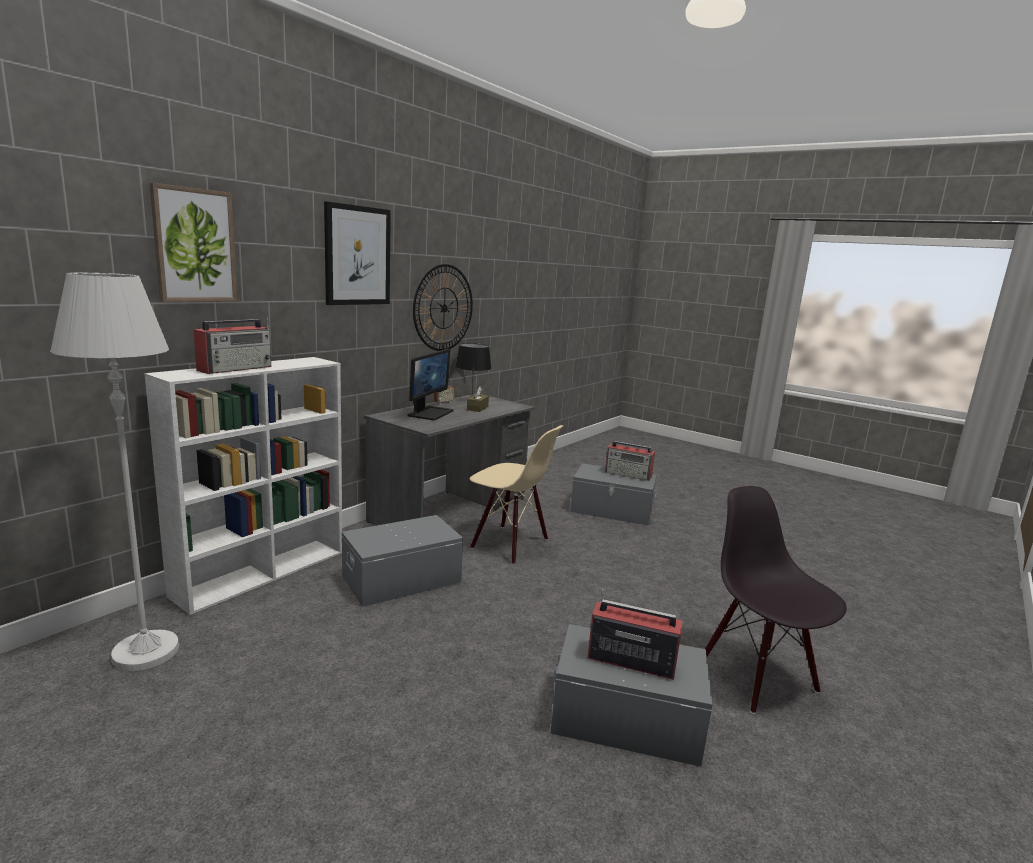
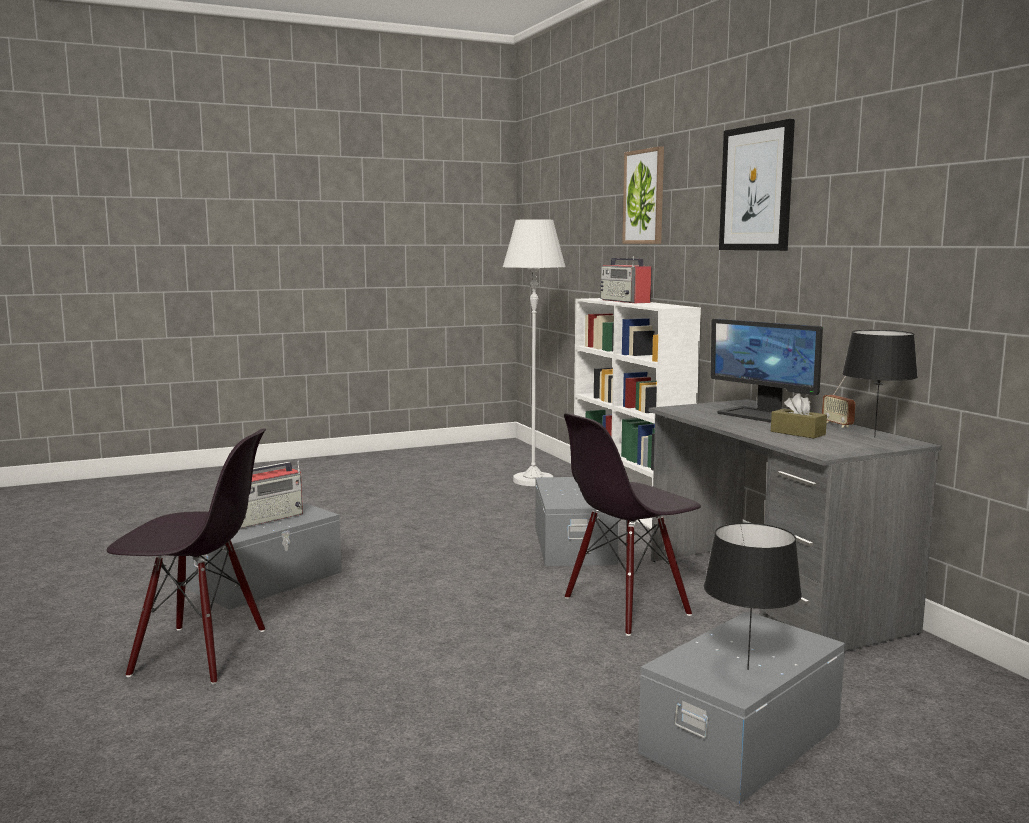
camera: 120 degrees right, 5 degrees down
(443, 308) = (879, 262): wall clock -> none
(509, 544) = (626, 607): beige chair -> black chair
(628, 474) = (748, 670): radio -> black table lamp

